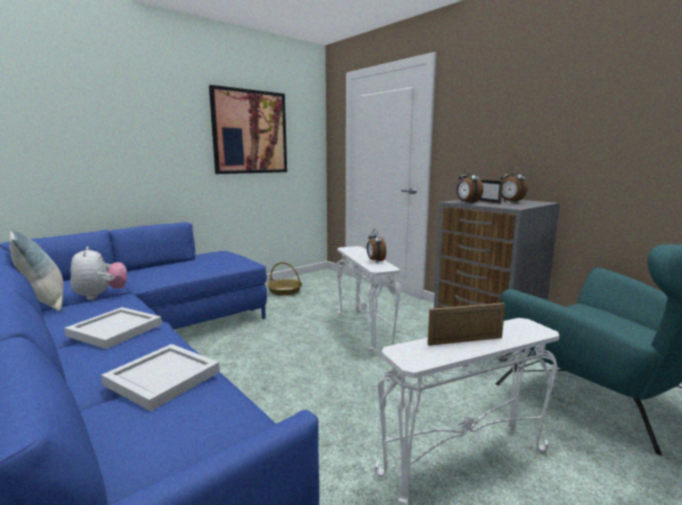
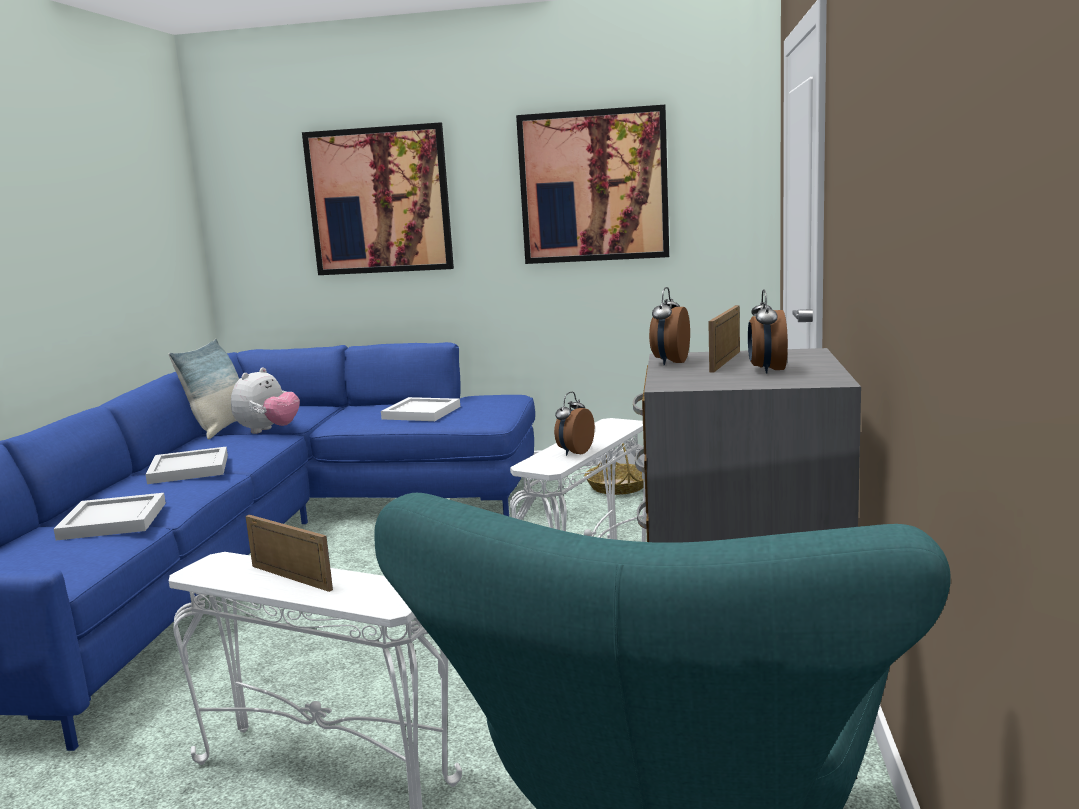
camera: 50 degrees right, 0 degrees up
(114, 127) = (379, 200): none -> picture
(196, 266) = (420, 413): none -> white tray

